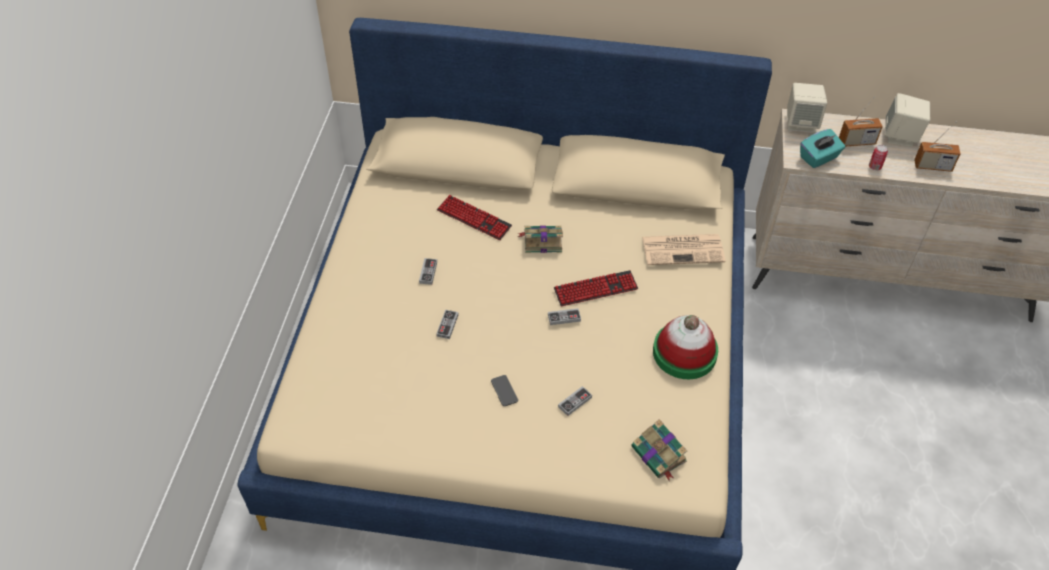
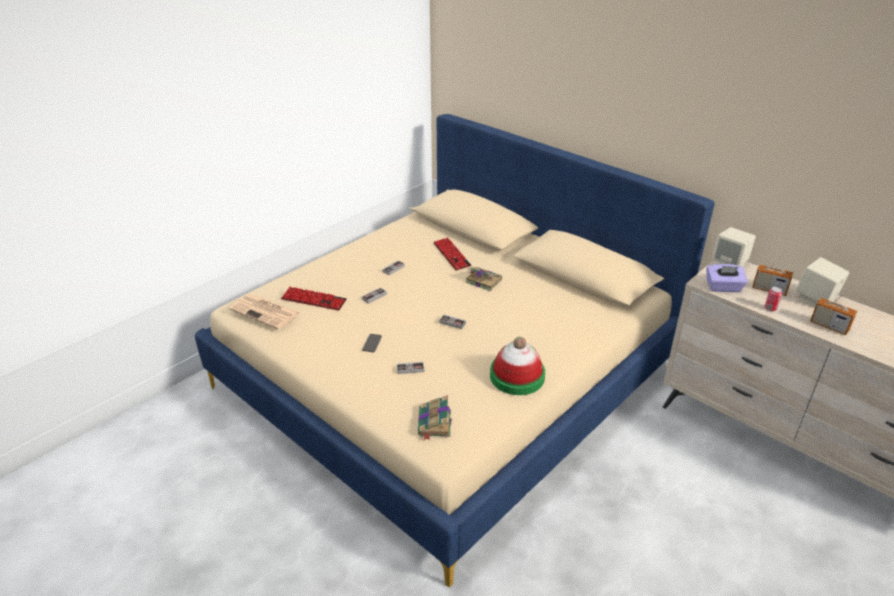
camera: 35 degrees right, 15 degrees down
(595, 289) = (490, 317): keyboard -> keyboard (314, 300)
(684, 249) = (580, 321): newspaper -> newspaper (266, 311)
(819, 158) = (723, 287): turquoise tissue box -> purple tissue box

